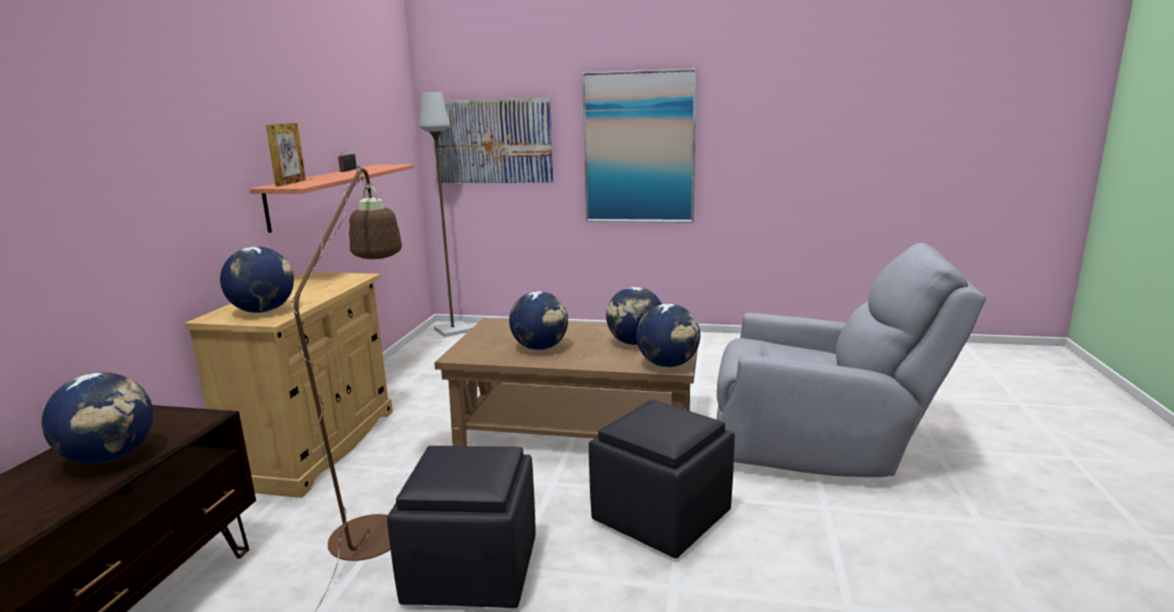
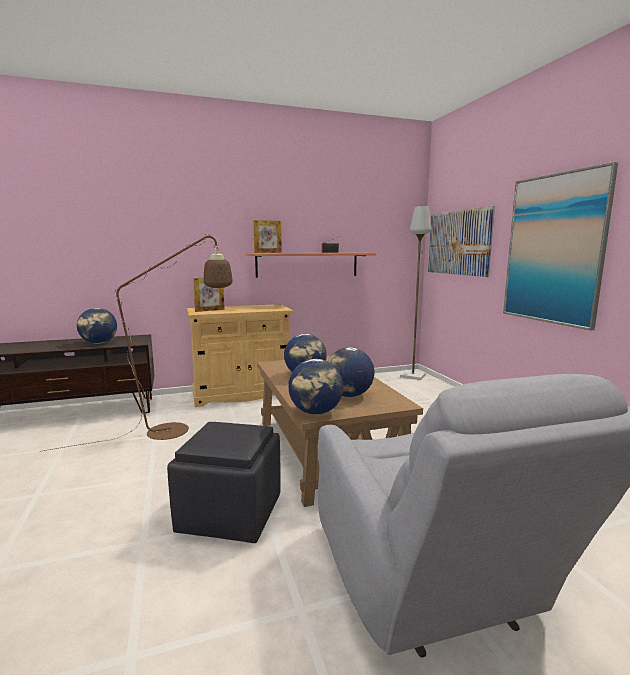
camera: 60 degrees right, 5 degrees down
(263, 311) = (210, 310): globe -> picture frame
(473, 569) = (147, 465): black ottoman -> none

